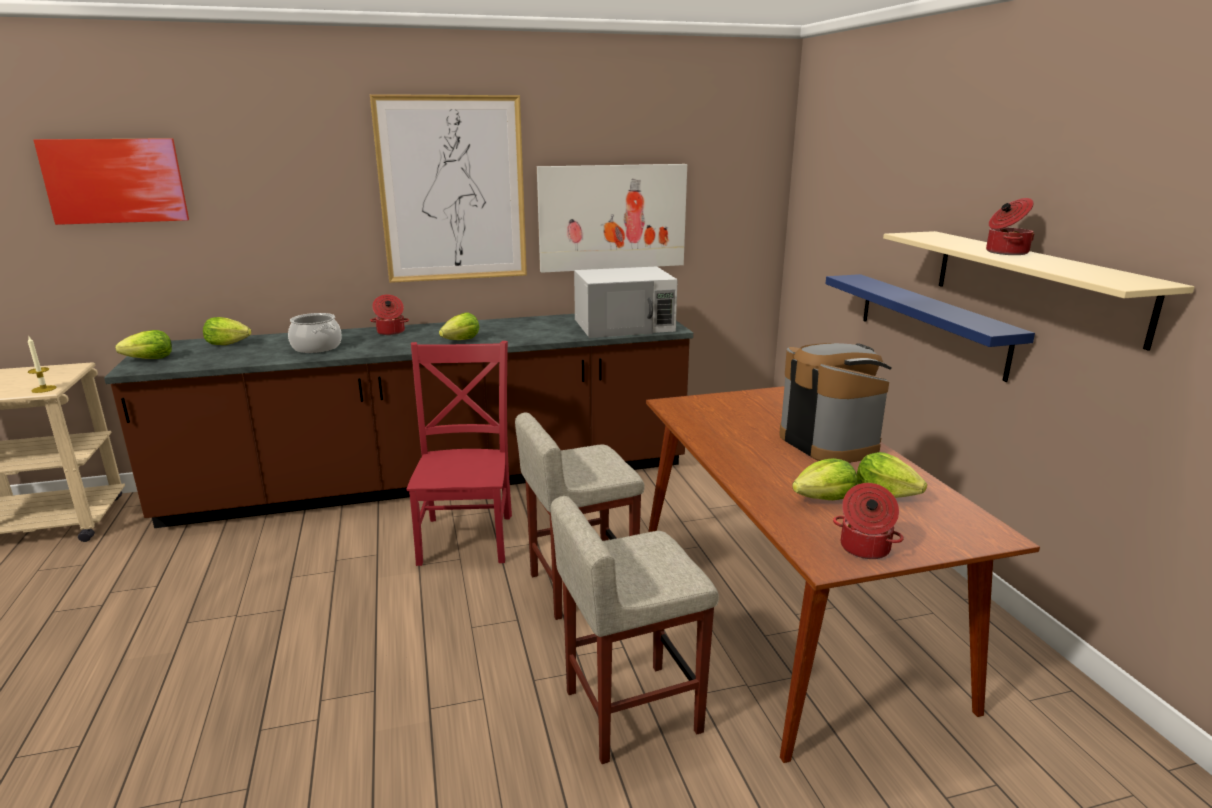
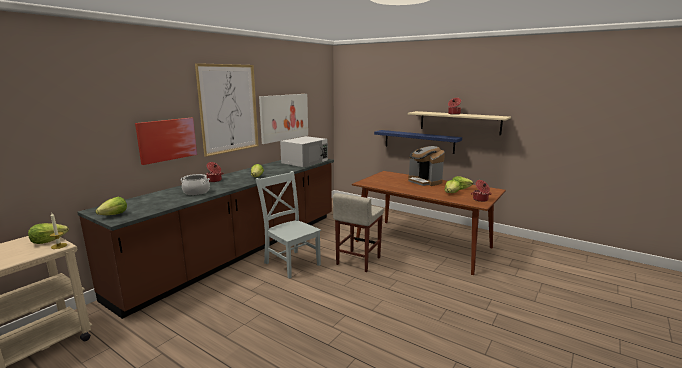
camera: 40 degrees left, 5 degrees down
(115, 181) = (63, 112): picture -> picture (167, 140)
(227, 344) = (140, 201): lettuce -> lettuce (48, 241)
(467, 536) = (291, 263): red chair -> grey chair
(630, 711) = (425, 282): beige stool -> none
(829, 442) = (424, 181): coffee machine -> coffee machine turned 150 degrees counterclockwise

